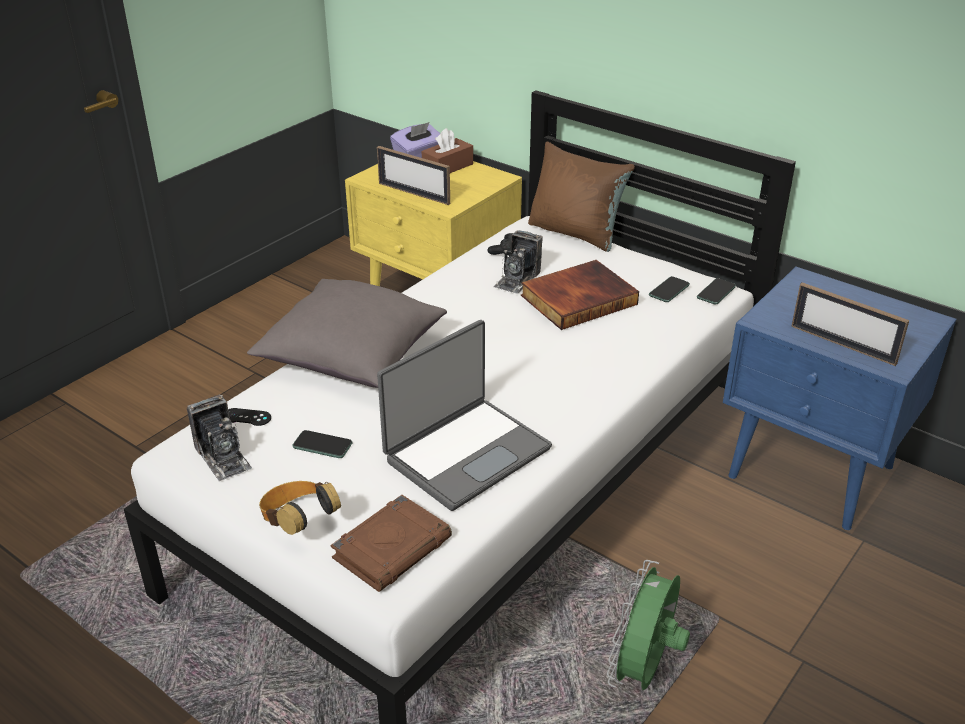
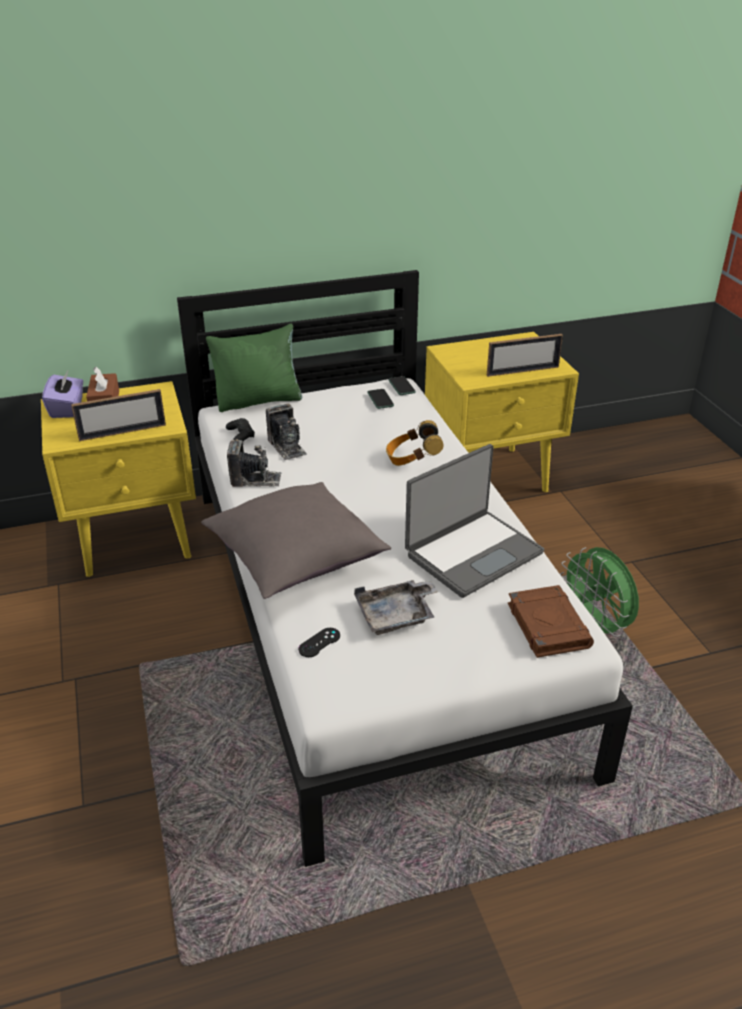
camera: 55 degrees left, 0 degrees up
(223, 457) = (360, 674): camera -> camera (255, 479)
(298, 522) = (482, 660): headphones -> headphones (412, 459)
(322, 445) = (396, 616): phone -> grey tray
(466, 453) = (472, 553): laptop -> laptop turned 60 degrees clockwise
(576, 233) = (259, 400): brown pillow -> green pillow
(578, 298) = (347, 434): book -> none
(812, 473) = (491, 476): blue nightstand -> yellow nightstand

